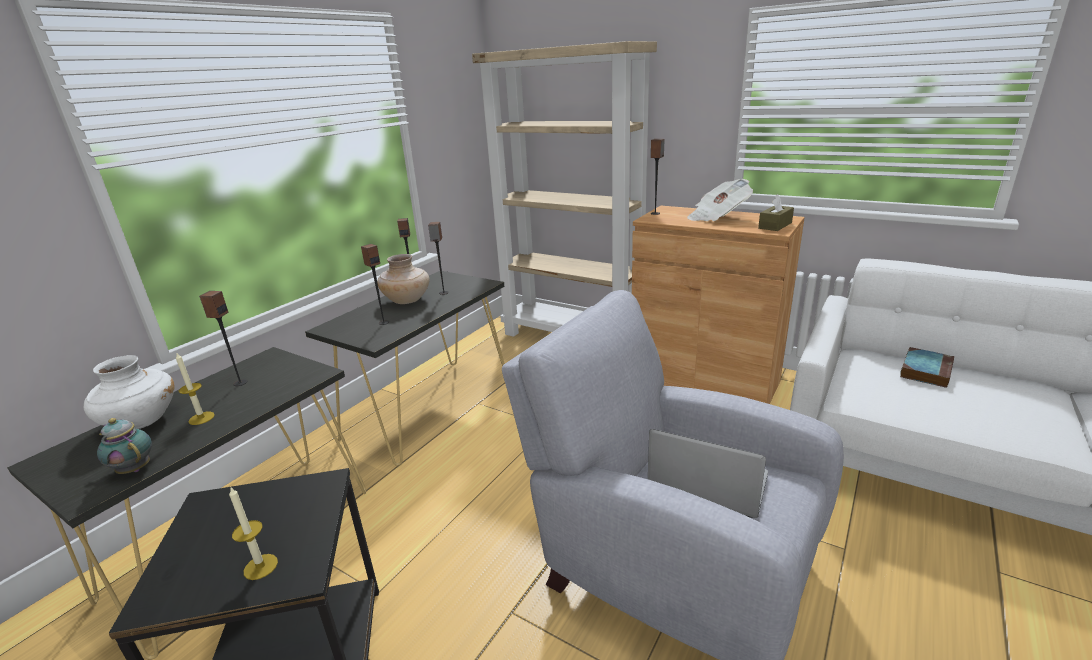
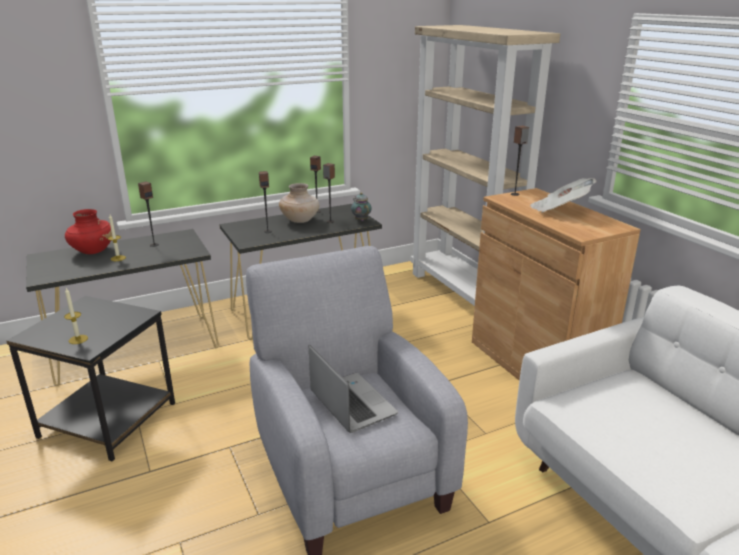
camera: 30 degrees right, 0 degrees up
(134, 468) = (68, 273): teapot -> teapot (361, 220)
(141, 422) = (93, 251): white vase -> red vase
(775, 225) = (591, 230): brown tissue box -> none
(925, 370) = (663, 408): book -> none

